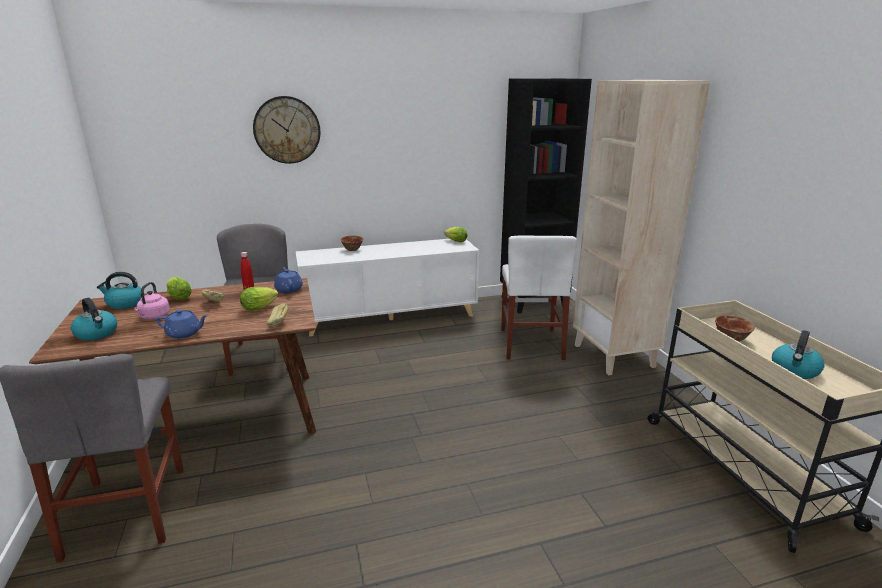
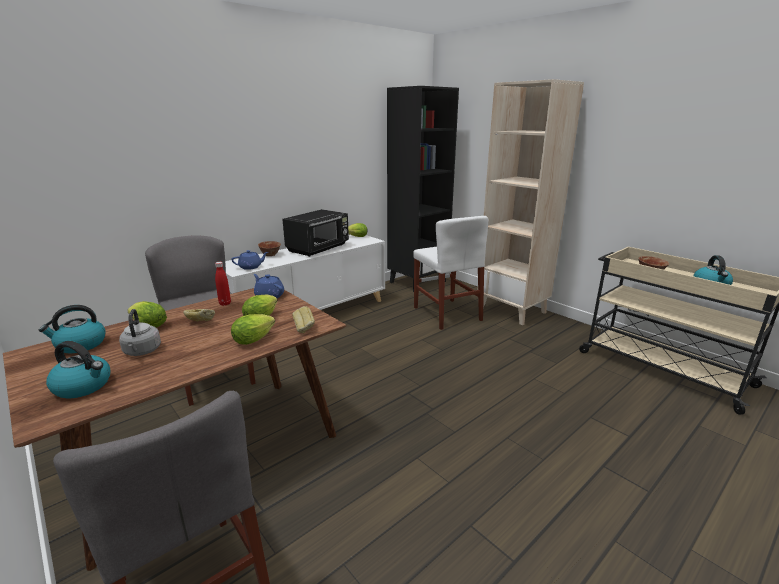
camera: 25 degrees left, 0 degrees up
(154, 317) = (142, 351): pink kettle -> grey kettle
(184, 333) = (207, 360): blue teapot -> blue teapot (251, 267)
(234, 324) = (256, 339): none -> lettuce
(287, 130) = (194, 134): wall clock -> none
(403, 249) = (319, 248): none -> black microwave

